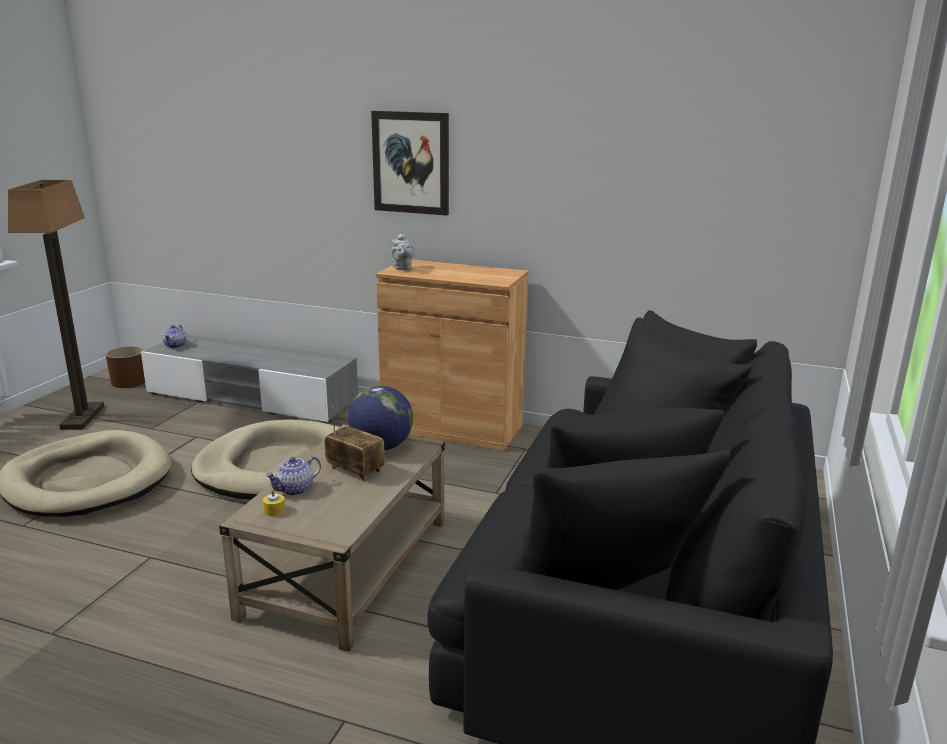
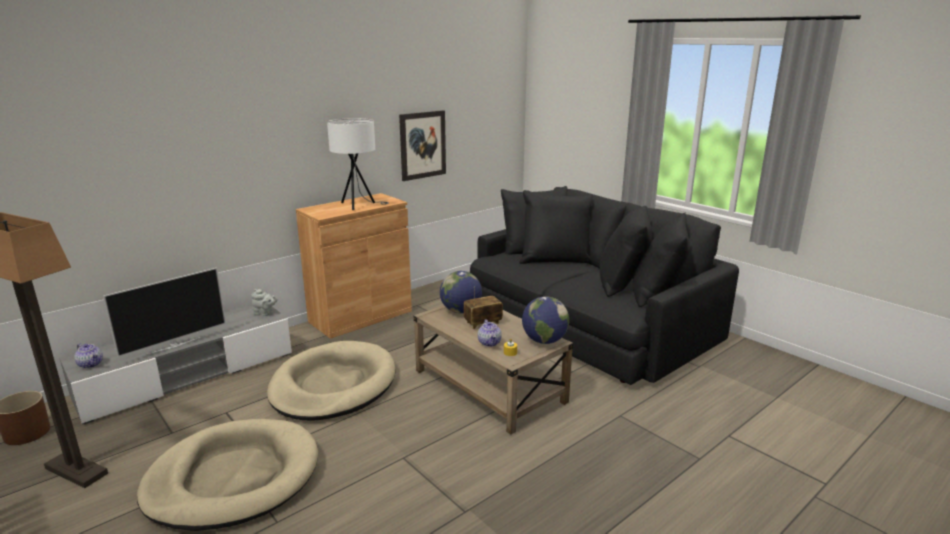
camera: 60 degrees left, 0 degrees up
(228, 358) = (174, 345): none -> television
(330, 527) = (544, 341): none -> globe
(402, 268) = (321, 213): grey teapot -> grey teapot (265, 313)
(411, 163) = (293, 134): picture -> picture (422, 145)
(454, 274) = (358, 205): none -> white table lamp

